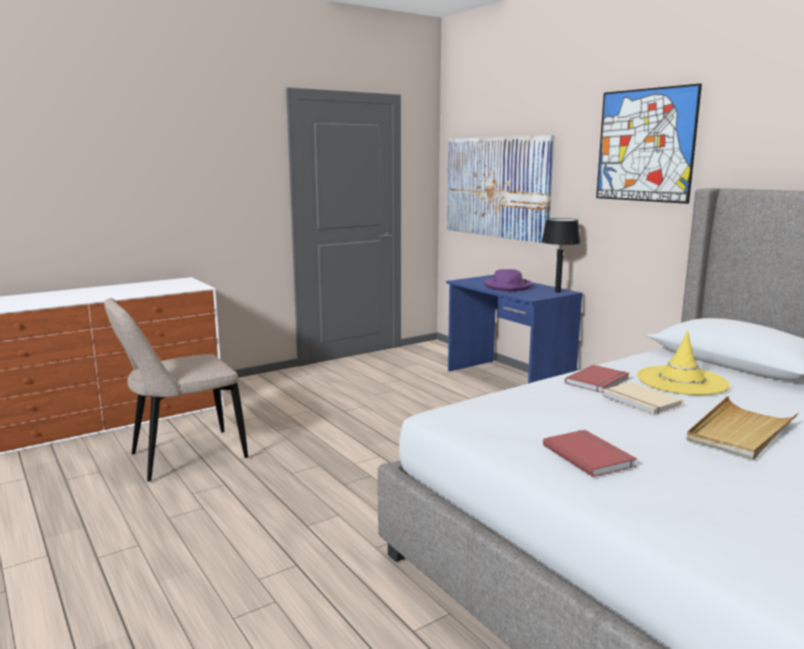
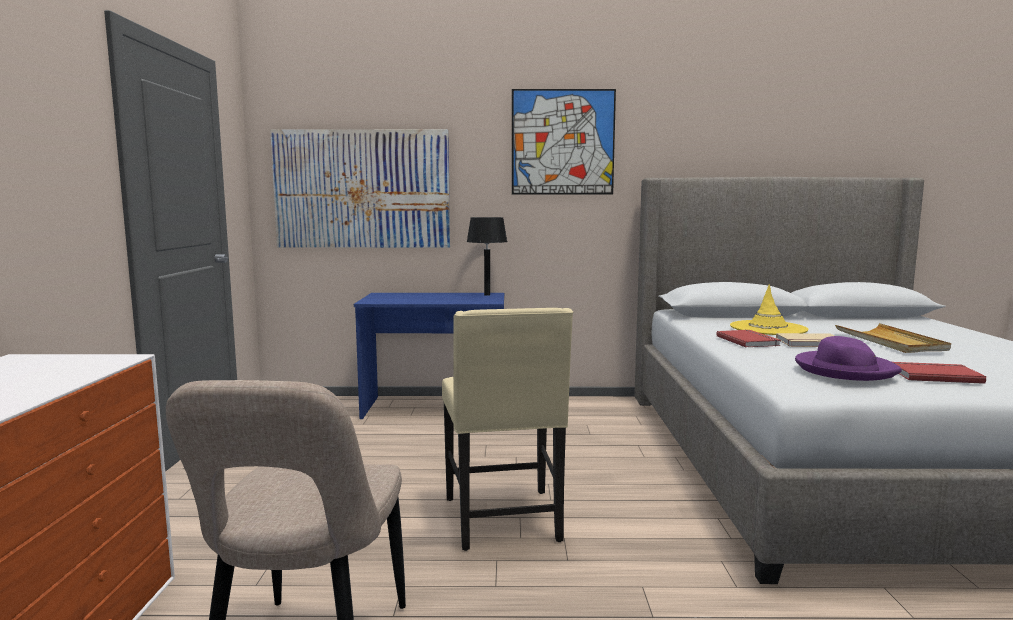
camera: 55 degrees left, 5 degrees down
(369, 453) = (504, 520): none -> beige chair
(508, 286) = (433, 298): purple hat -> purple hat (844, 369)

